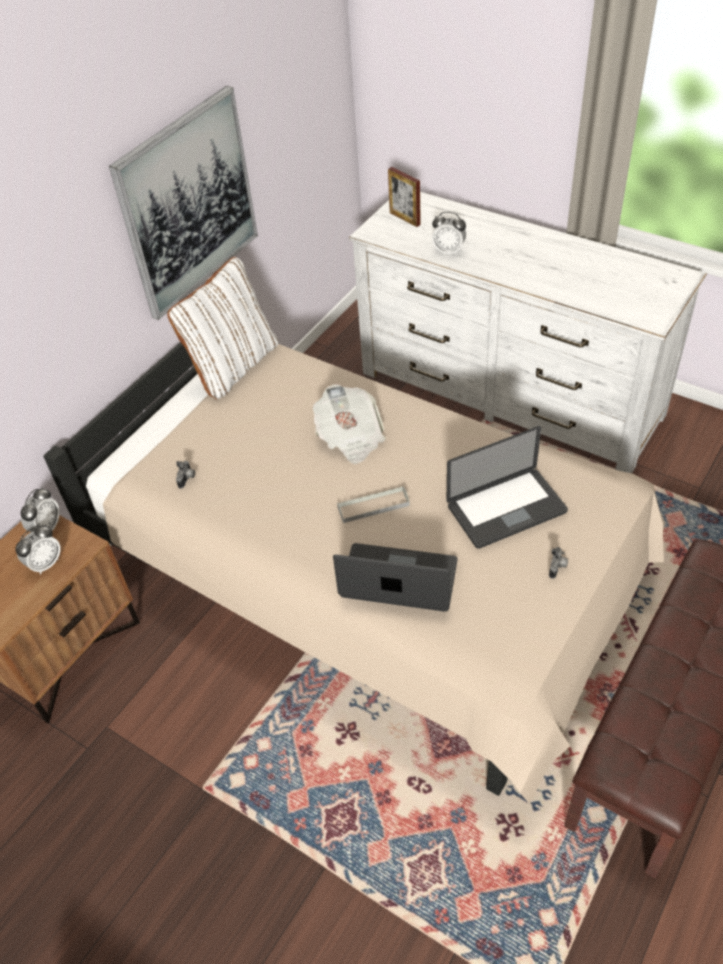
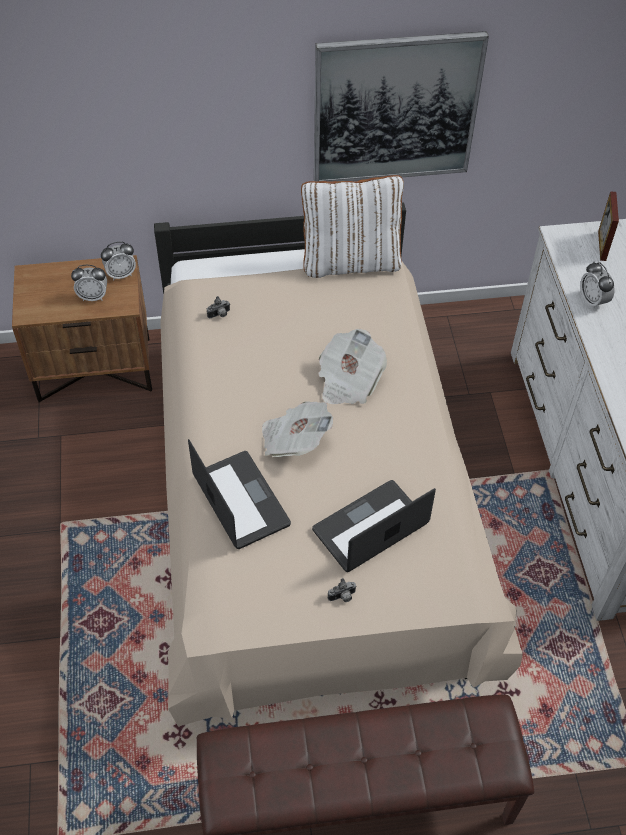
camera: 45 degrees right, 5 degrees up
(373, 506) = (294, 440): grey tray -> newspaper
(506, 509) = (370, 527): laptop -> laptop turned 120 degrees clockwise

